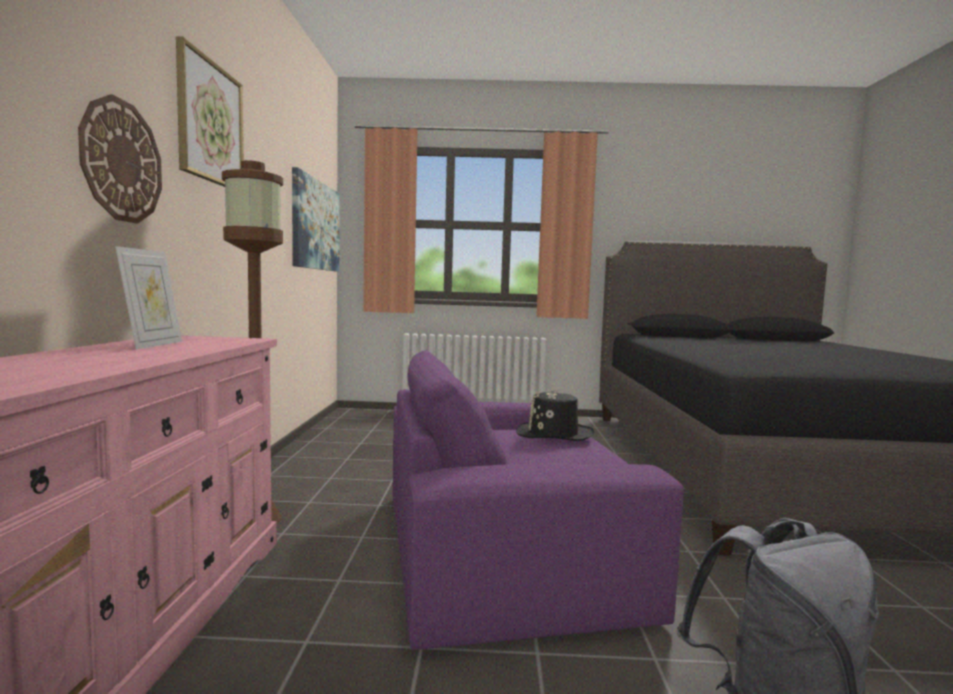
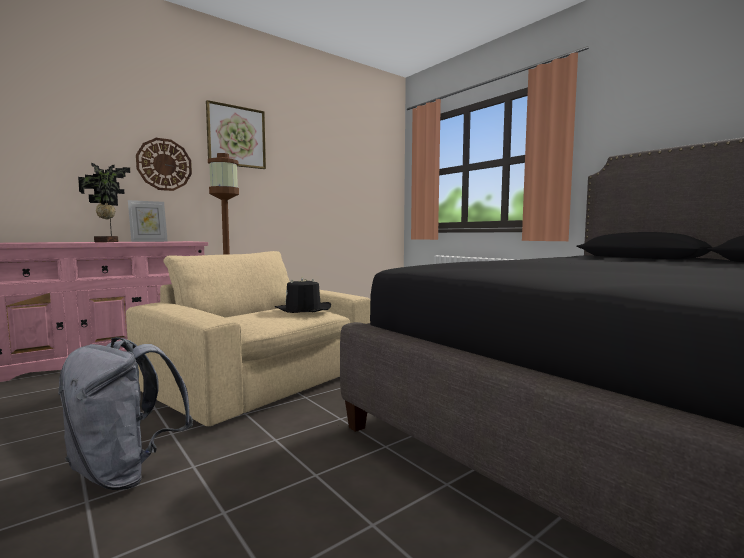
camera: 50 degrees right, 0 degrees up
(141, 357) = (108, 242): none -> potted plant
(316, 225) = (366, 182): picture -> none
(505, 550) = (262, 379): purple armchair -> beige armchair

